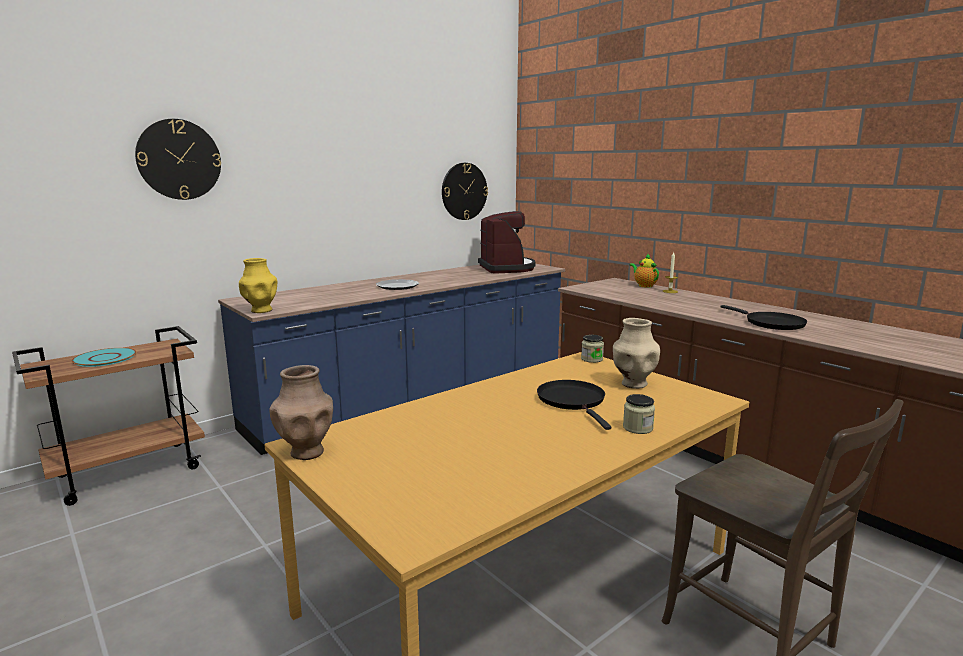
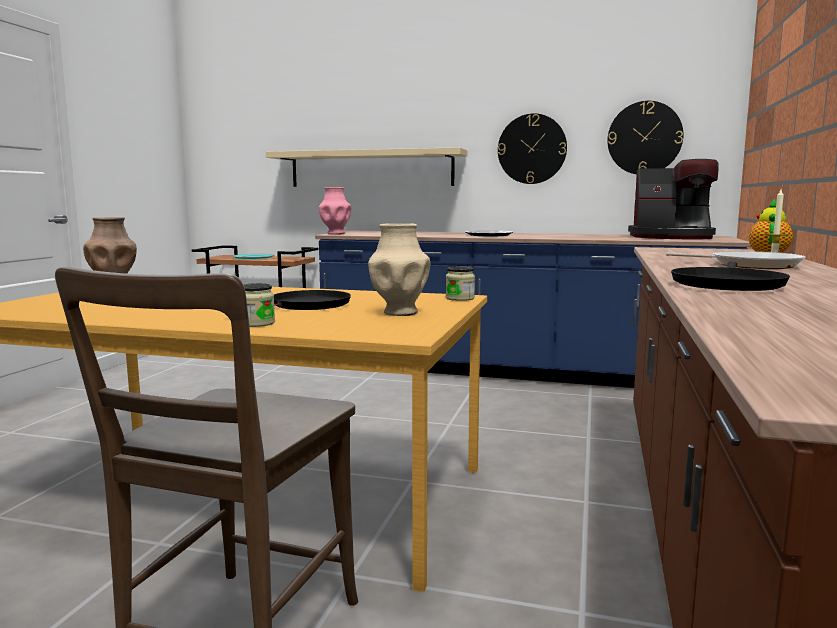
camera: 55 degrees right, 5 degrees down
(179, 159) = (334, 111): wall clock -> wall clock (532, 149)
(234, 227) = (371, 169): none -> beige shelf
(261, 311) = (335, 234): yellow vase -> pink vase
(507, 268) = (672, 237): coffee machine -> coffee machine turned 60 degrees clockwise
(692, 300) = (749, 265): none -> frying pan

